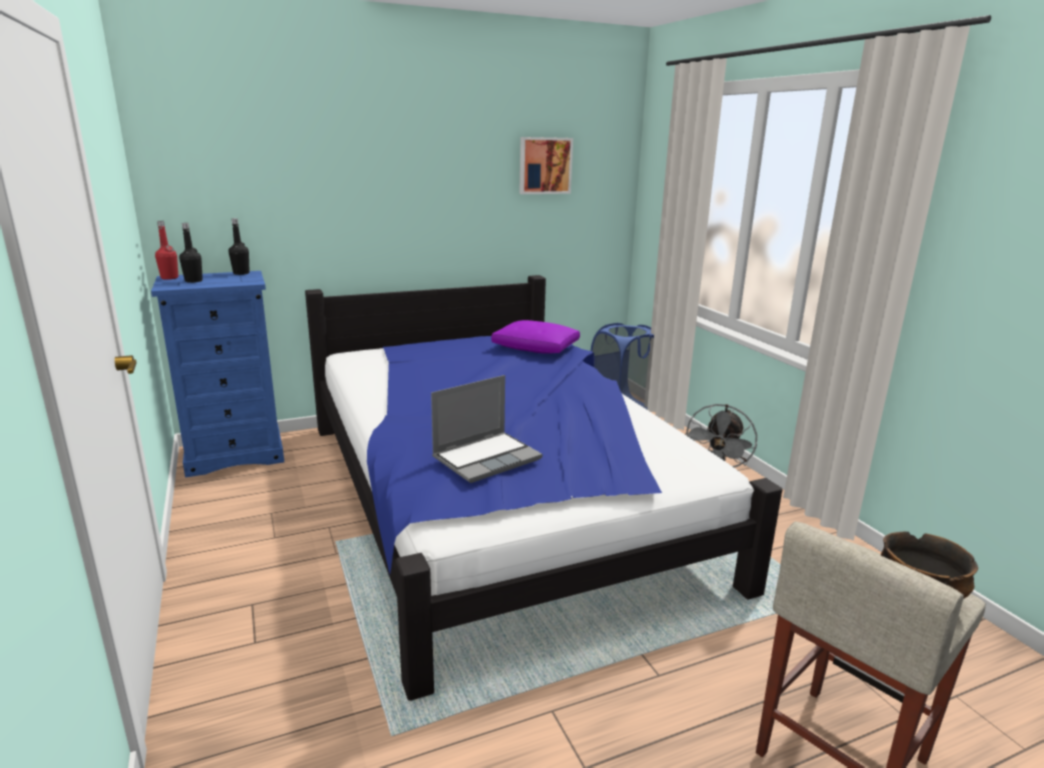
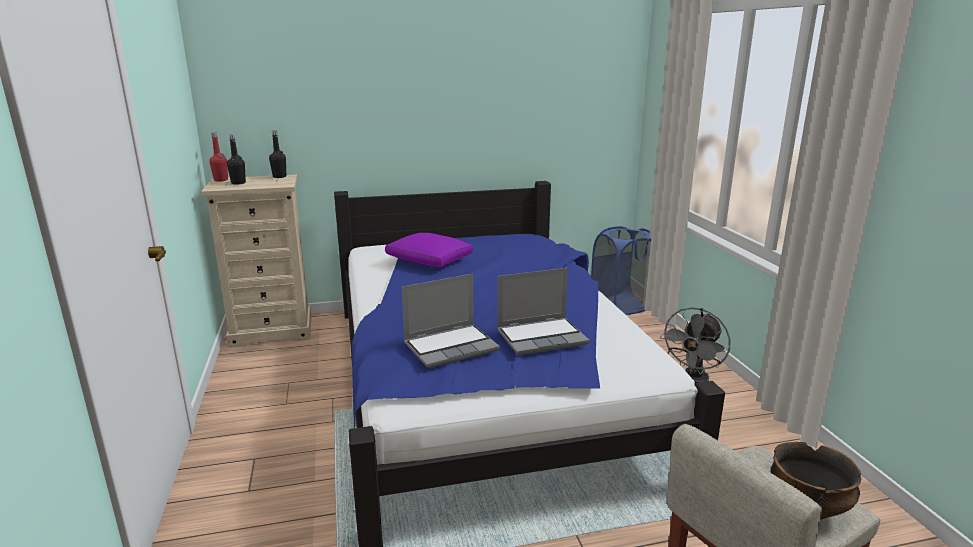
camera: 10 degrees right, 0 degrees up
(235, 455) = (272, 331): blue dresser -> beige dresser
(536, 348) = (534, 248): purple pillow -> purple pillow (430, 260)
(544, 165) = (552, 80): picture -> none
(582, 442) = (542, 337): none -> laptop

